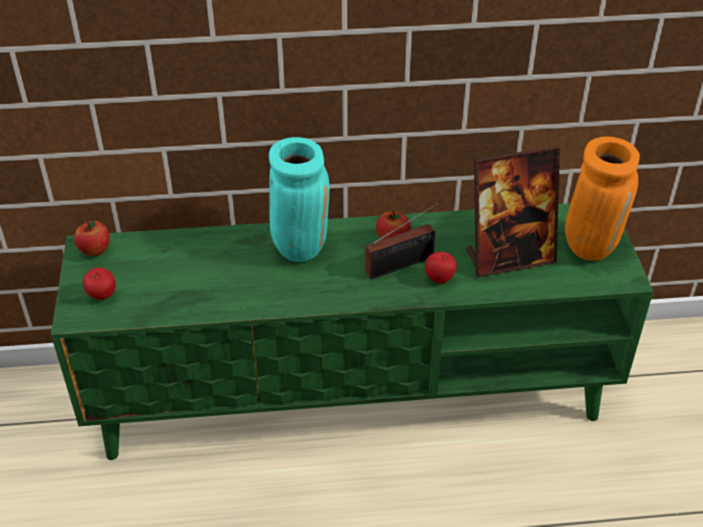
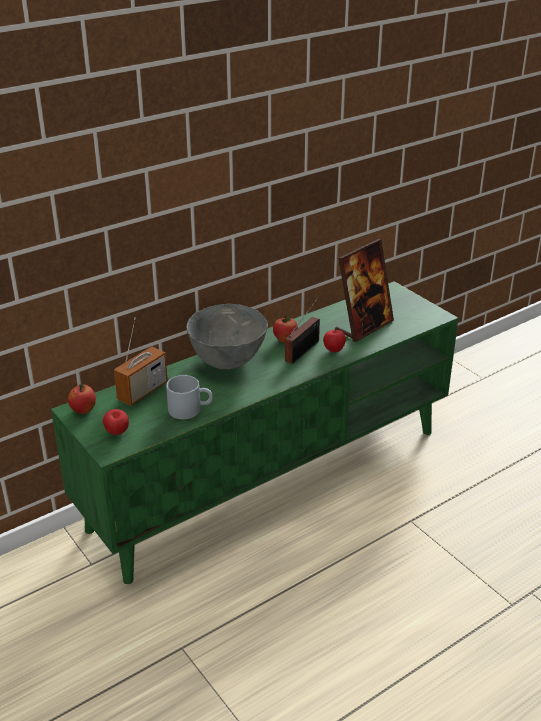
camera: 30 degrees left, 10 degrees down
(174, 251) = (142, 391): none -> radio
(203, 296) = (190, 409): none -> grey mug
(298, 246) = (227, 361): turquoise vase -> grey bowl
(590, 245) = (403, 306): orange vase -> none

